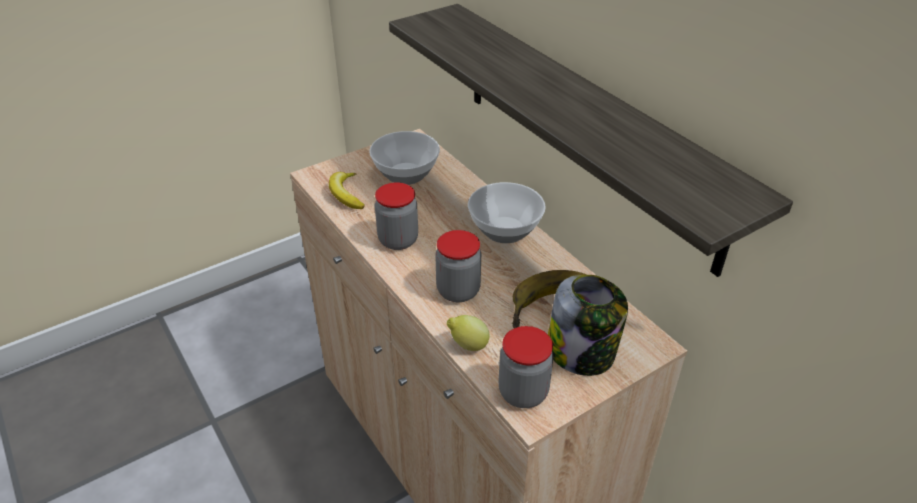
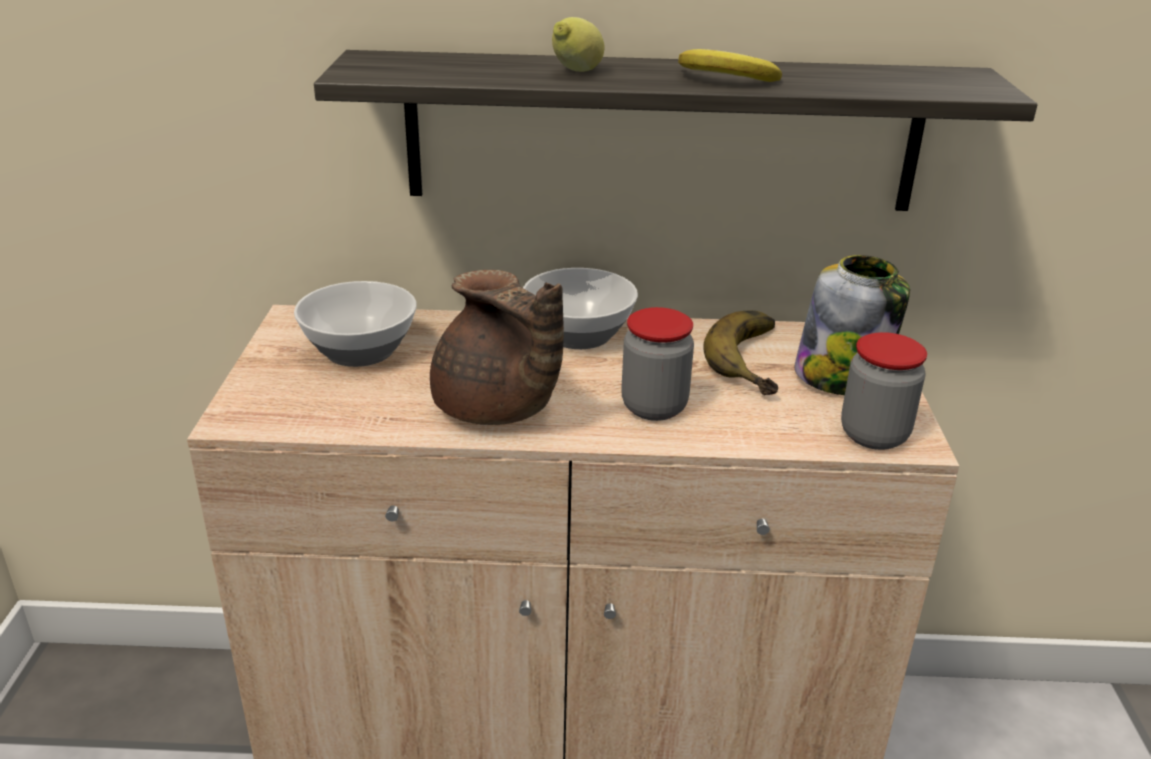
camera: 55 degrees left, 10 degrees down
(346, 194) = (330, 411): banana -> banana (724, 80)
(398, 240) = (496, 410): jar -> brown teapot
(467, 345) = (760, 439): lemon -> lemon (575, 72)

